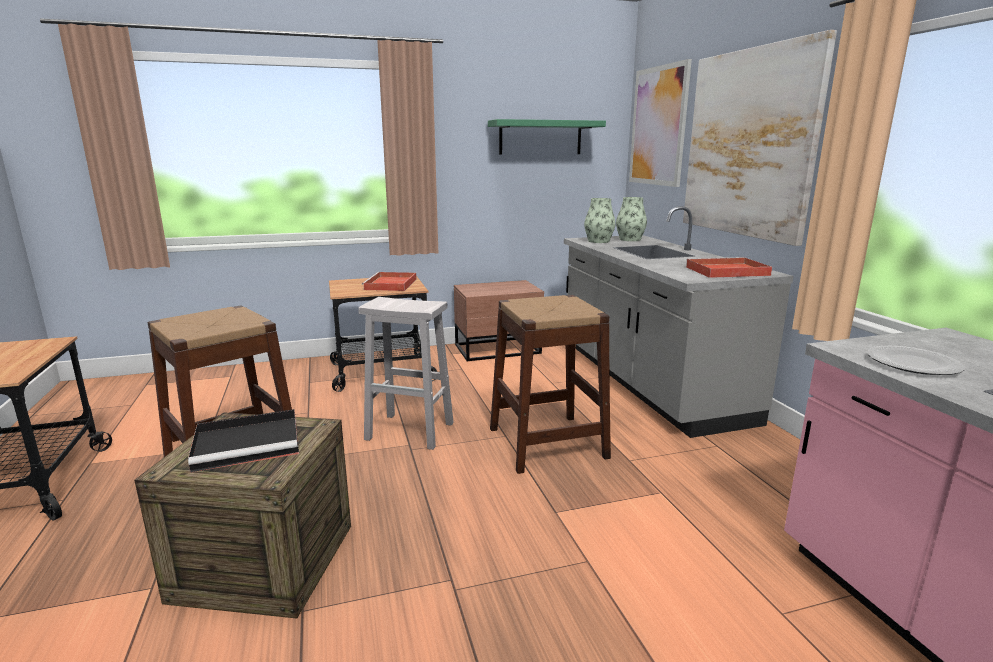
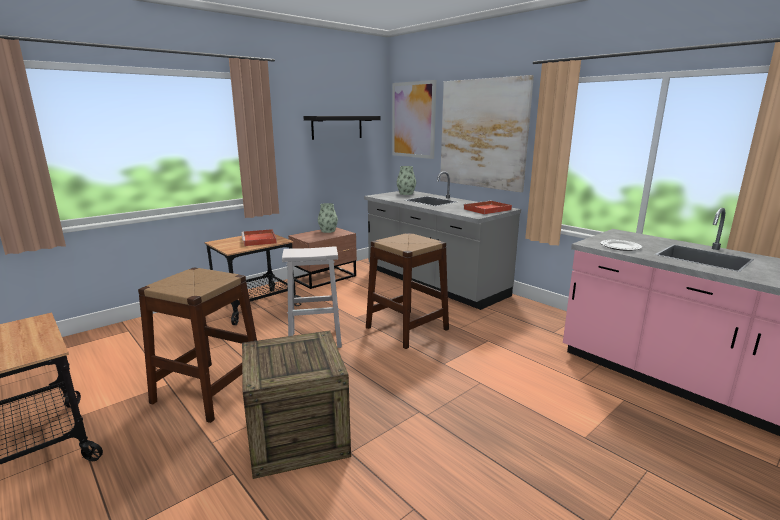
camera: 25 degrees left, 0 degrees up
(250, 443) = (290, 355): black tray -> none
(540, 137) = (337, 127): green shelf -> black shelf
(598, 241) = (389, 196): vase -> vase (328, 231)

